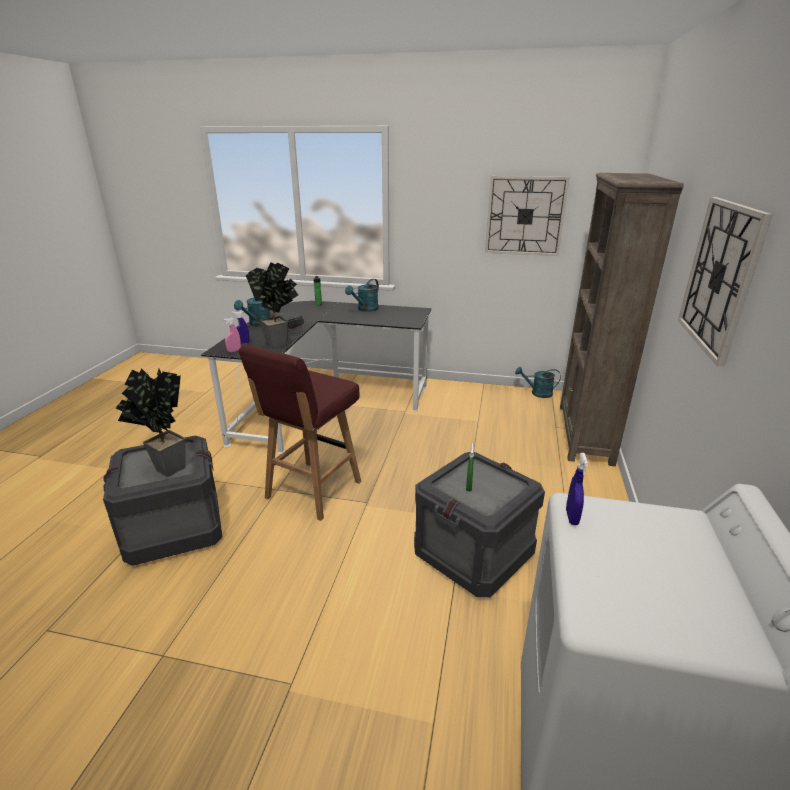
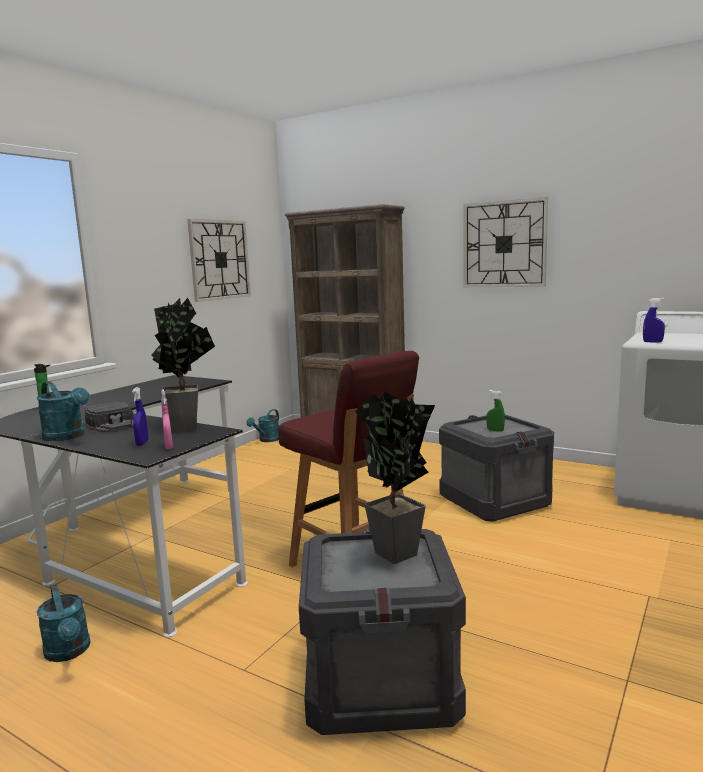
camera: 70 degrees left, 15 degrees down
(365, 309) = (123, 393): turquoise watering can -> turquoise watering can (69, 652)

